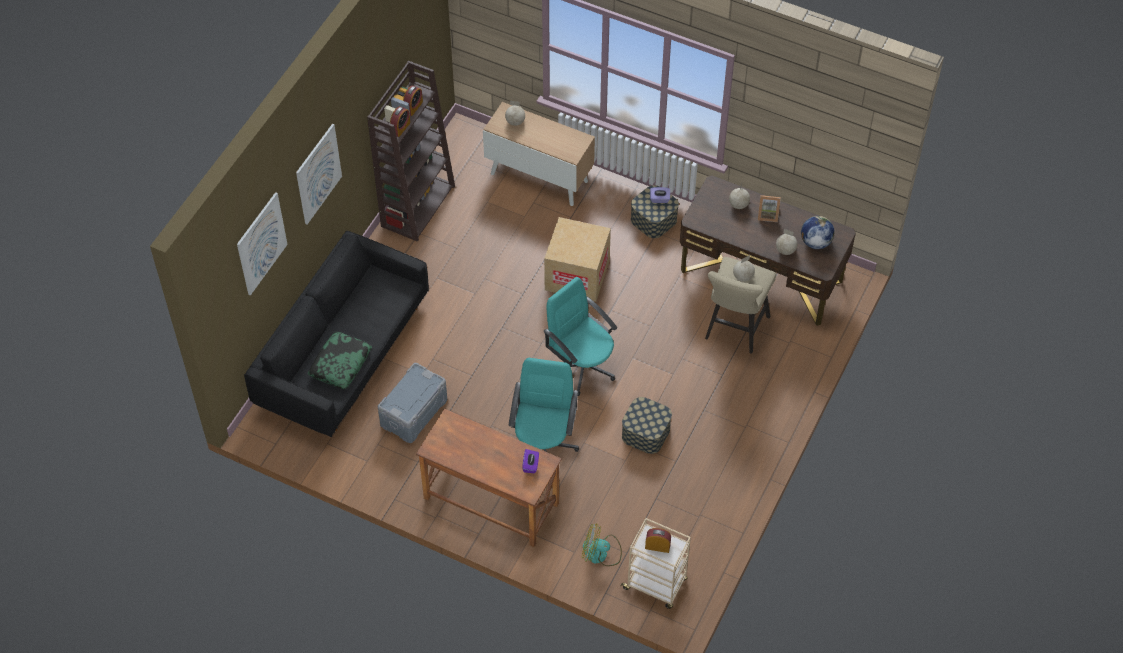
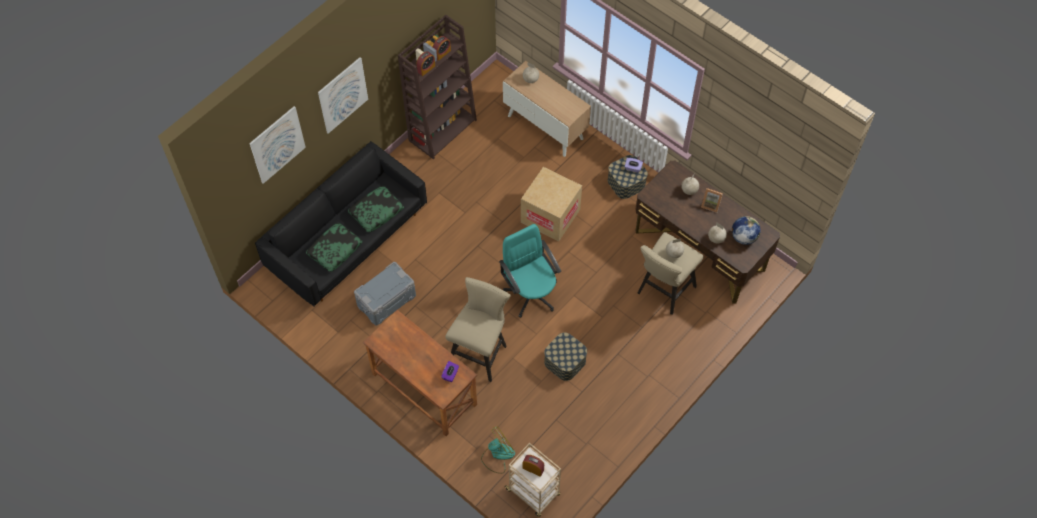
camera: 15 degrees right, 5 degrees up
(376, 310) = (376, 212): none -> pillow
(544, 445) = (480, 352): turquoise office chair -> beige stool
(601, 553) = (497, 455): fan -> fan turned 120 degrees clockwise

